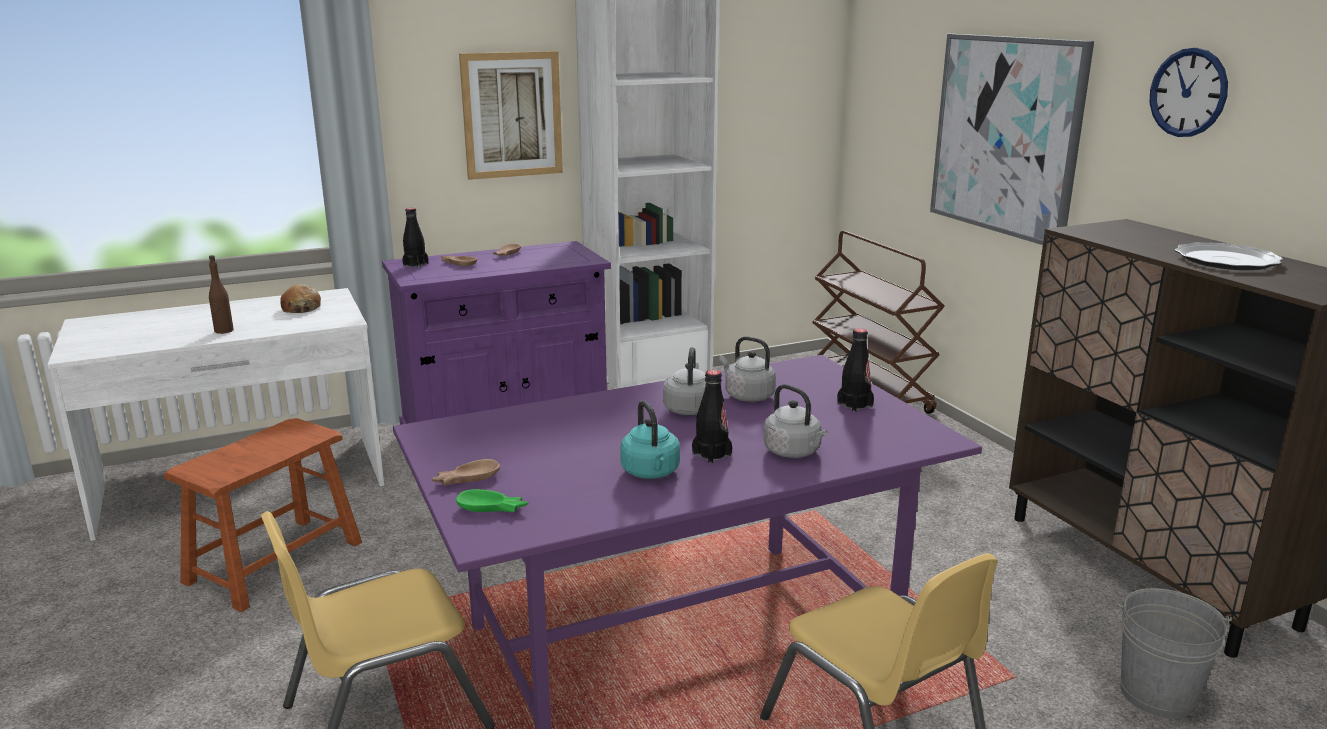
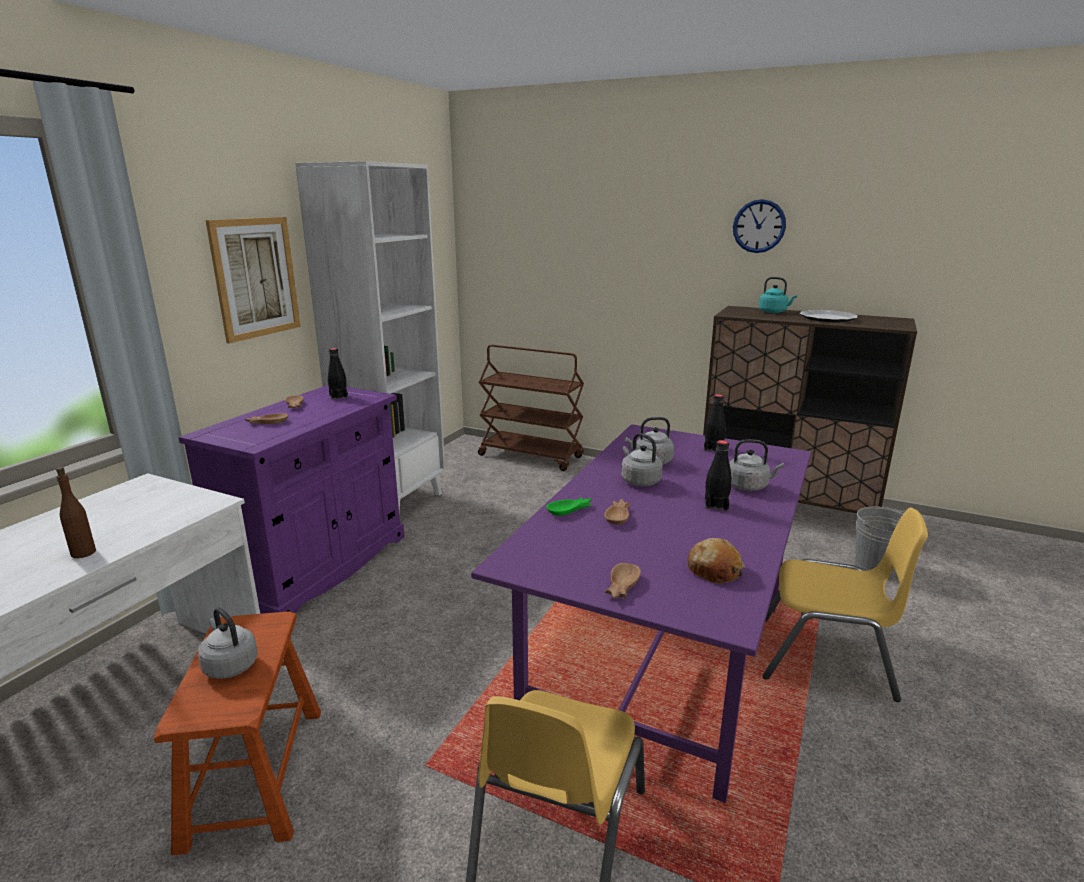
camera: 40 degrees left, 0 degrees up
(253, 450) = (229, 665): none -> grey kettle
(301, 308) = (135, 504): bread -> bread (714, 570)
(415, 265) = (225, 432): black bottle -> black bottle (338, 396)
(492, 509) = (686, 599): green bowl -> green bowl (570, 510)
(594, 430) = (619, 516): none -> brown bowl
(651, 473) = (713, 530): turquoise kettle -> turquoise kettle (774, 312)
(1006, 135) = (619, 263): picture -> none

